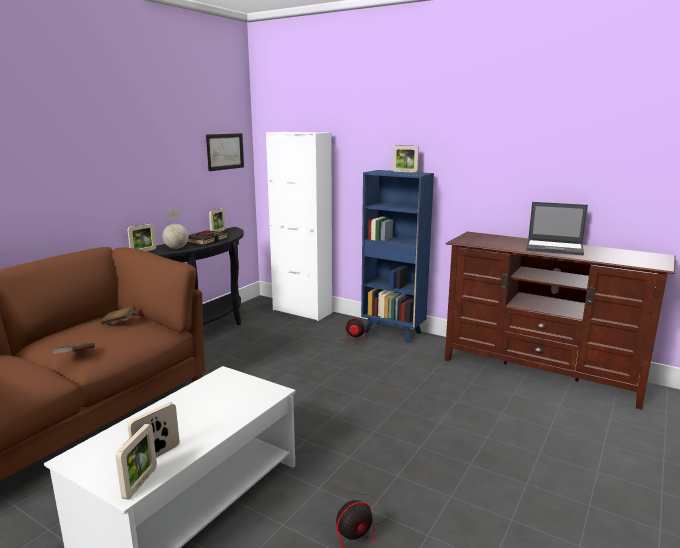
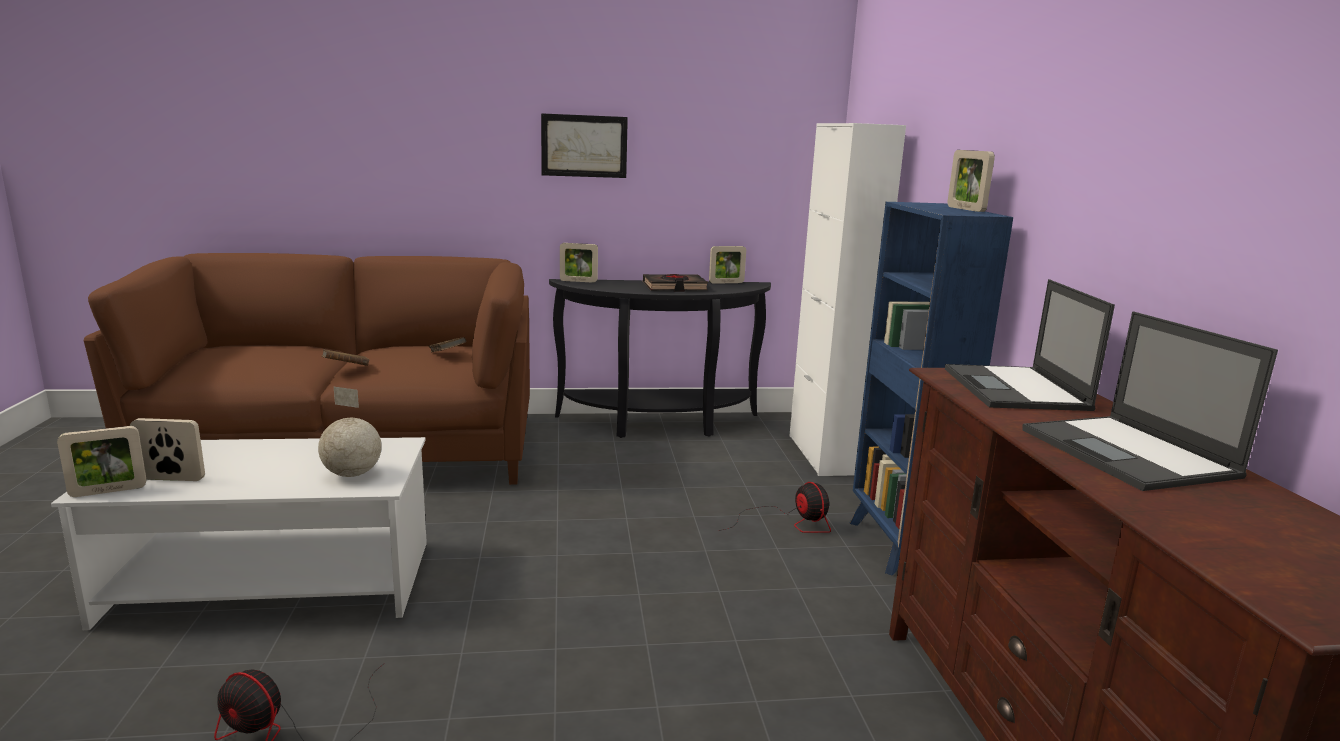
camera: 50 degrees right, 0 degrees up
(177, 248) = (617, 287): globe -> globe (352, 474)
(225, 151) = (773, 155): picture -> picture (584, 146)
(486, 240) = (1016, 389): none -> laptop

